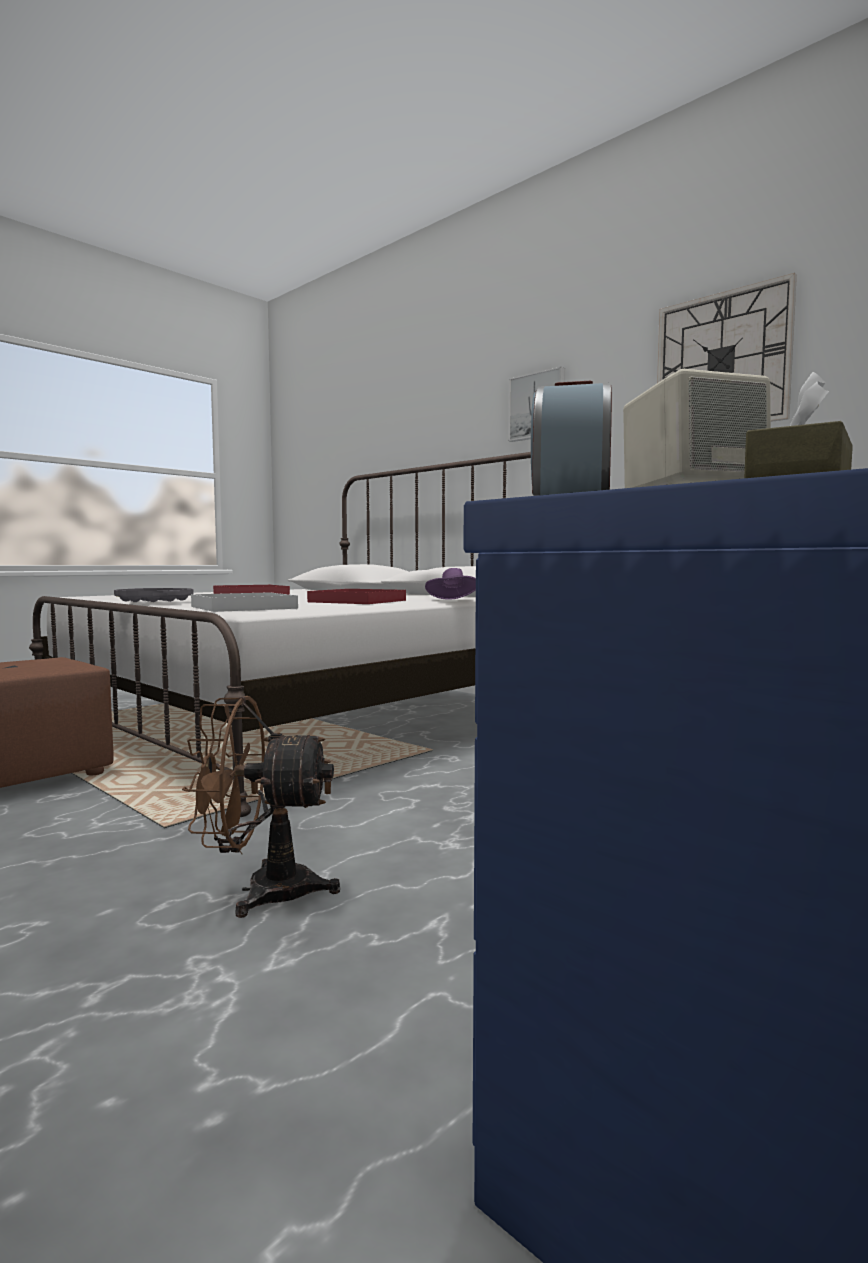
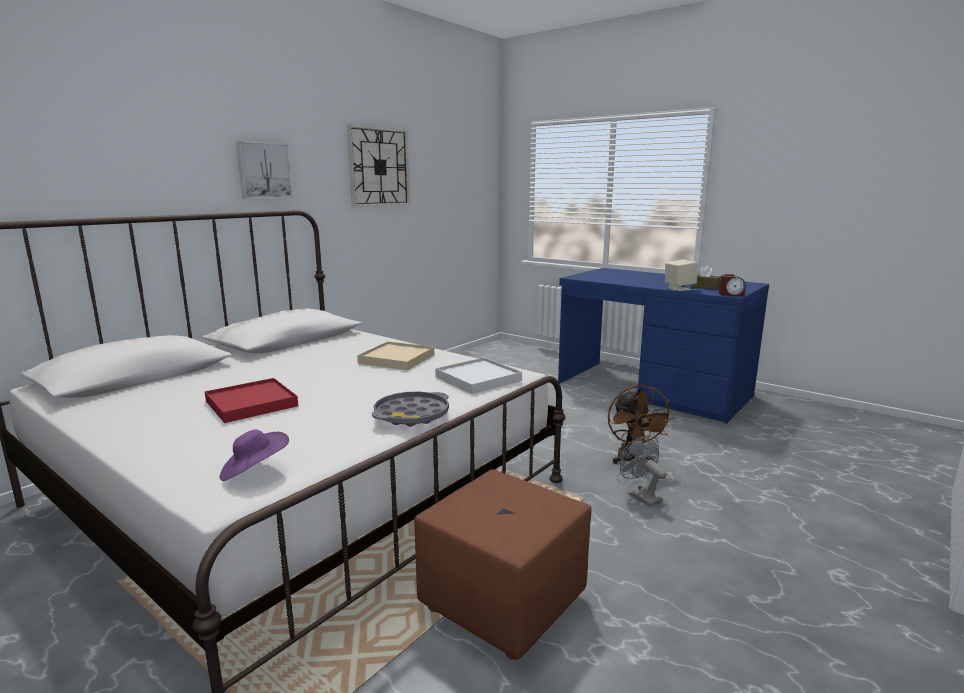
camera: 95 degrees left, 10 degrees up
(118, 873) = (640, 496): none -> grey fan
(358, 601) = (396, 359): red tray -> beige tray
(453, 600) = (390, 340): purple hat -> purple hat (254, 471)

